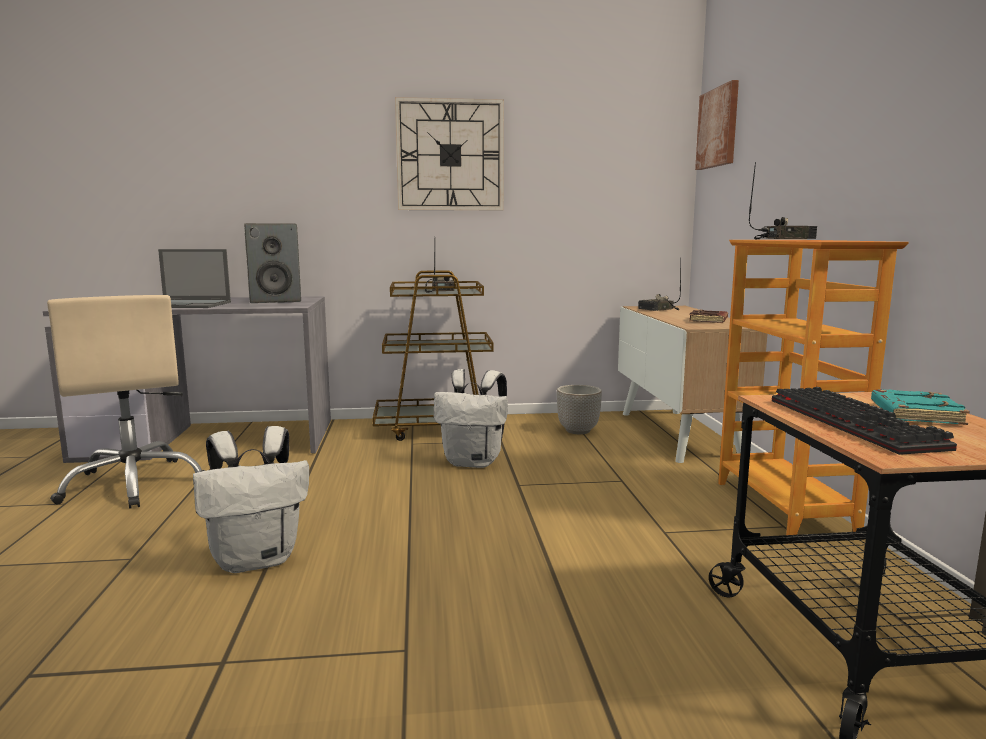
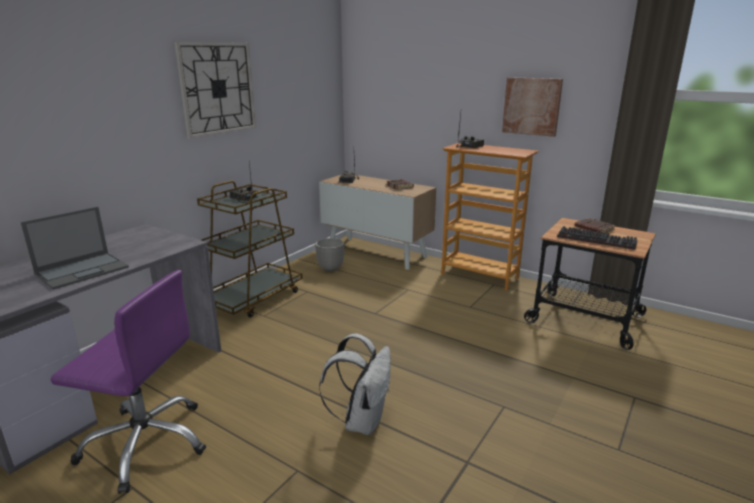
camera: 50 degrees left, 10 degrees up
(134, 484) = (146, 442): beige office chair -> purple office chair
(276, 301) = (138, 241): speaker -> none
(474, 462) = (326, 311): white backpack -> none
(718, 128) = (368, 65): picture -> picture (531, 106)
(914, 414) = (593, 229): turquoise book -> brown book

